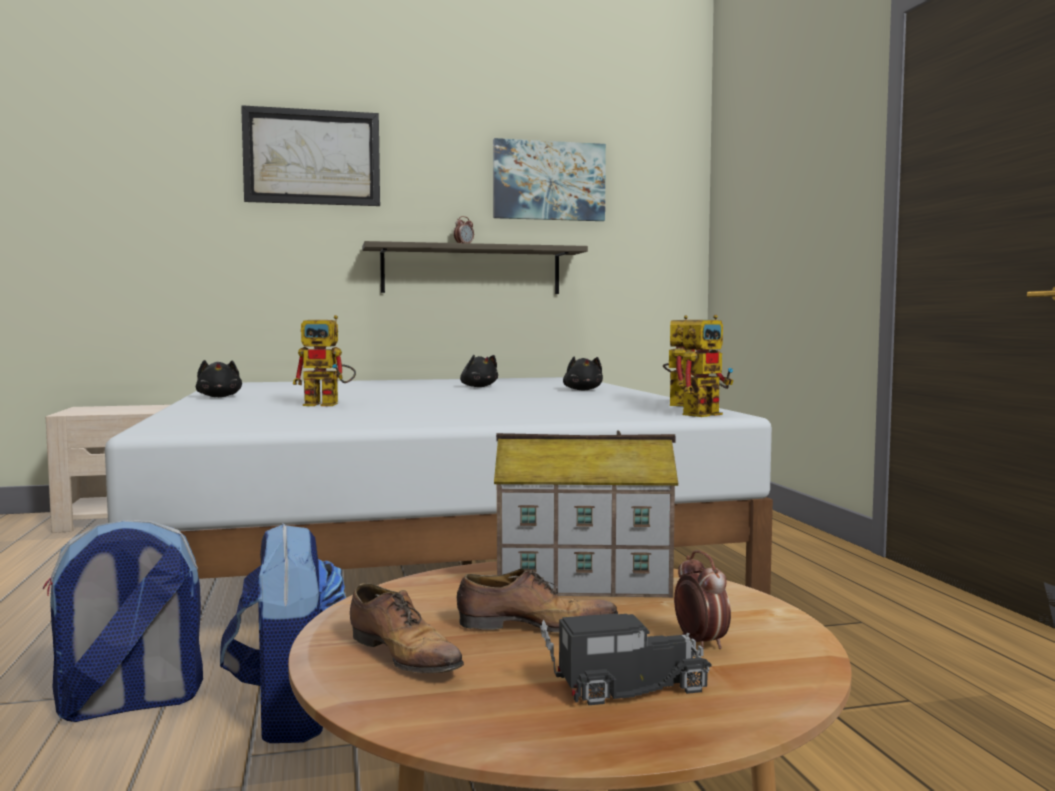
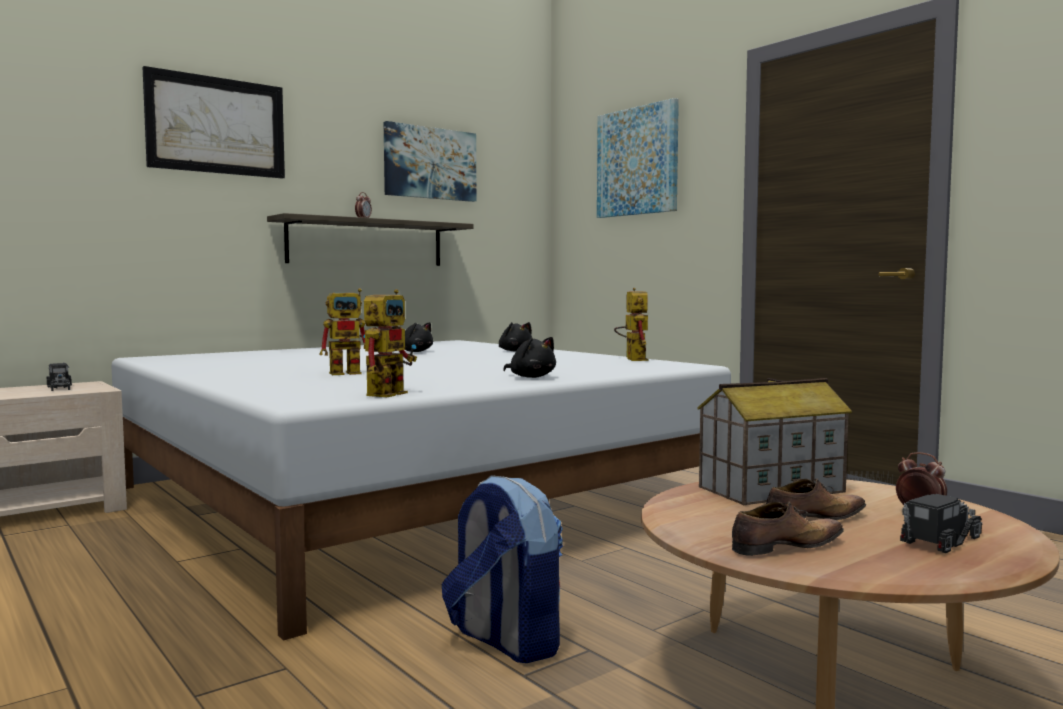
camera: 25 degrees left, 0 degrees up
(128, 703) = (350, 662): backpack -> none
(150, 408) = (59, 387): none -> toy truck
(219, 397) = (204, 371): black plush toy -> black plush toy (531, 377)
(404, 655) = (784, 547): shoe -> shoe turned 45 degrees counterclockwise
(704, 413) = (680, 365): toy robot -> toy robot (389, 393)
(783, 161) = (637, 161): none -> picture

